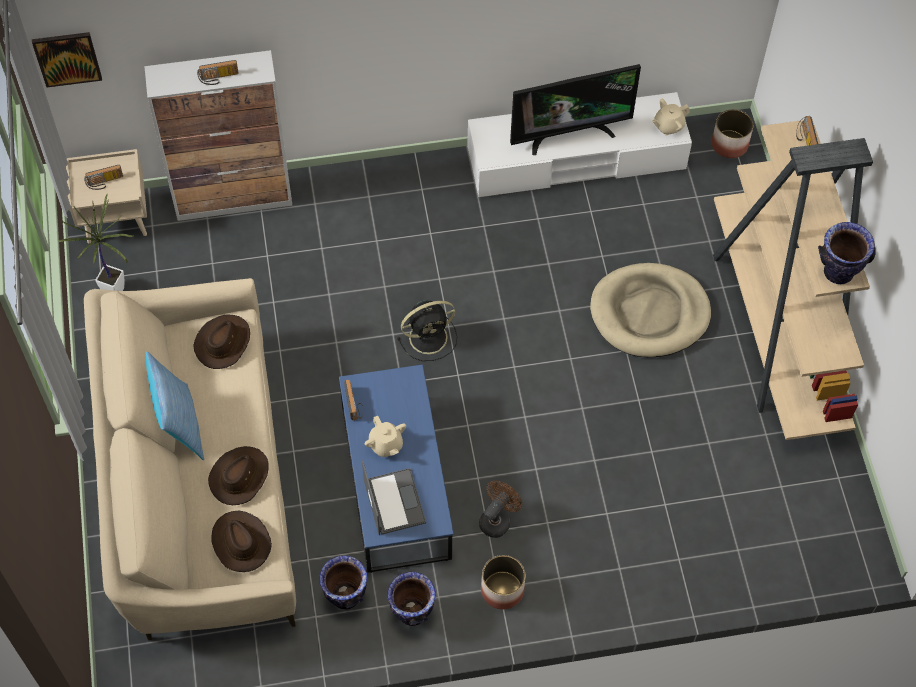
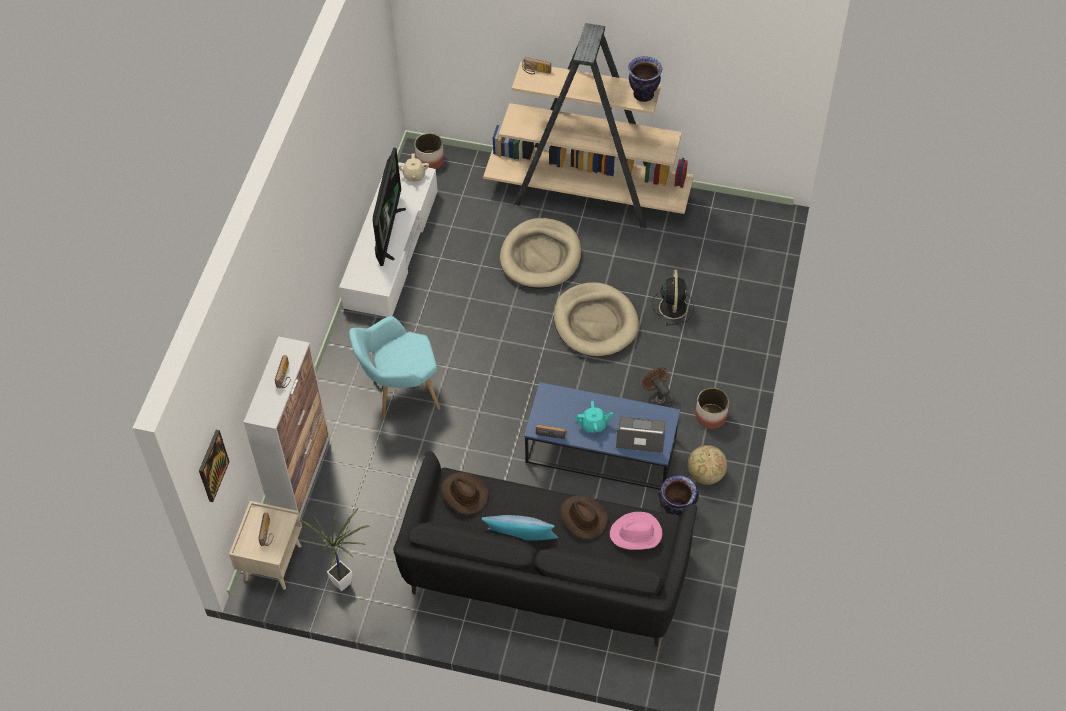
camera: 65 degrees left, 5 degrees down
(200, 485) = (545, 575): beige sofa -> black sofa
(240, 542) = (636, 534): brown hat -> pink hat
(381, 247) = (400, 393): none -> turquoise armchair
(386, 445) = (593, 425): beige teapot -> turquoise teapot
(411, 613) = (705, 475): vase -> globe
(430, 337) = (493, 389): black fan -> black fan (673, 306)
(580, 409) = (595, 322): none -> beige dog bed

